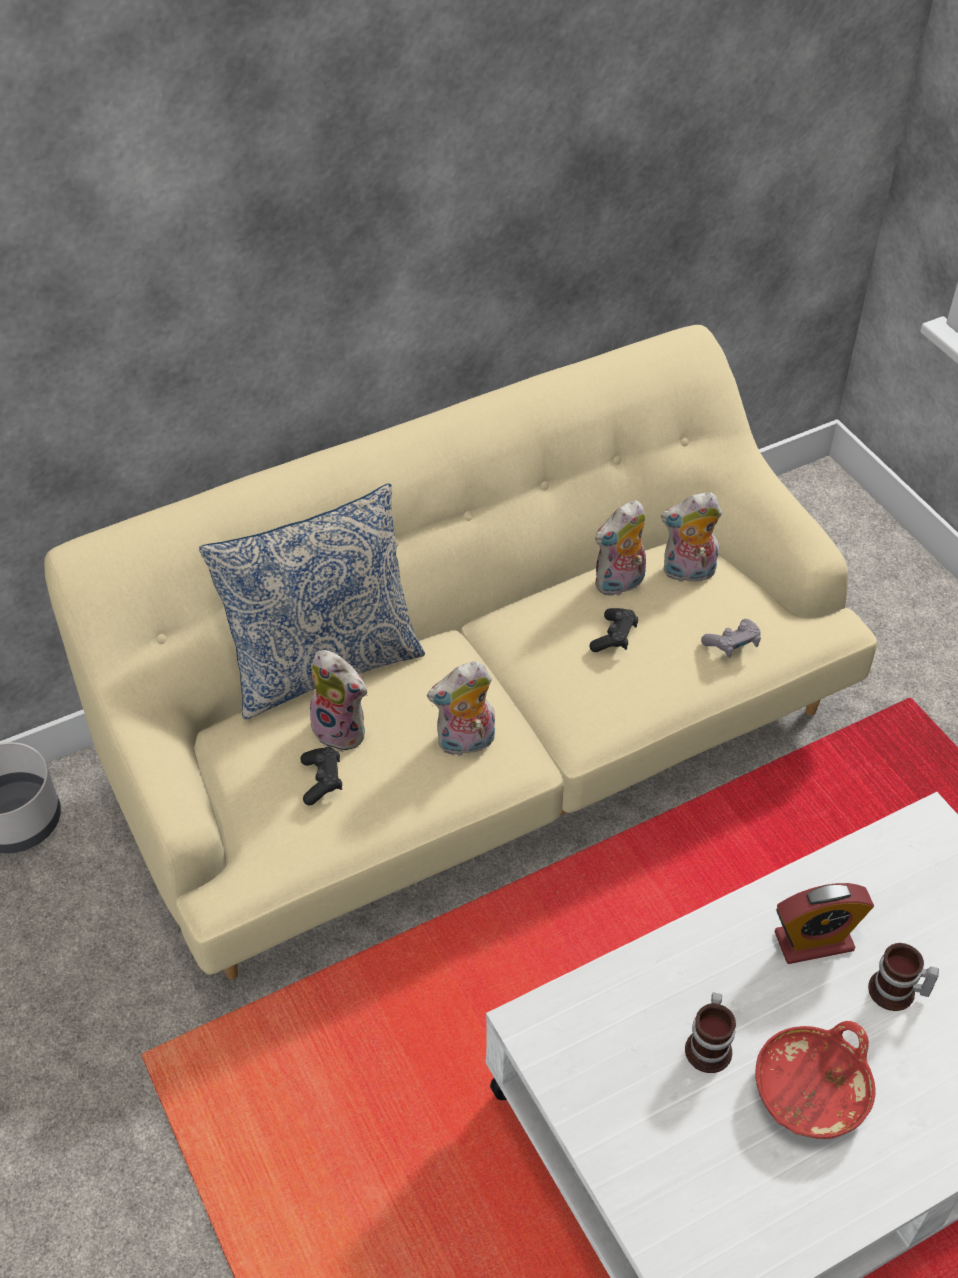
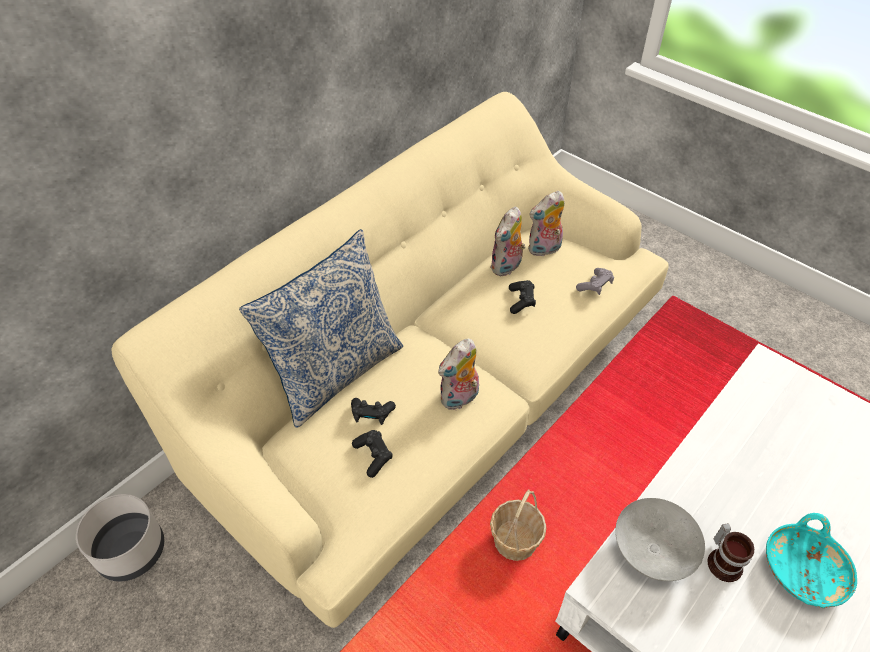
camera: 20 degrees left, 0 degrees up
(343, 730) = (372, 414): plush toy -> black game controller
(498, 963) = (514, 541): none -> basket
(620, 1006) = (652, 553): none -> grey bowl
(812, 1090) = (803, 569): red bowl -> turquoise bowl
(814, 941) = (745, 463): alarm clock -> none
(896, 993) = (813, 482): mug -> none

